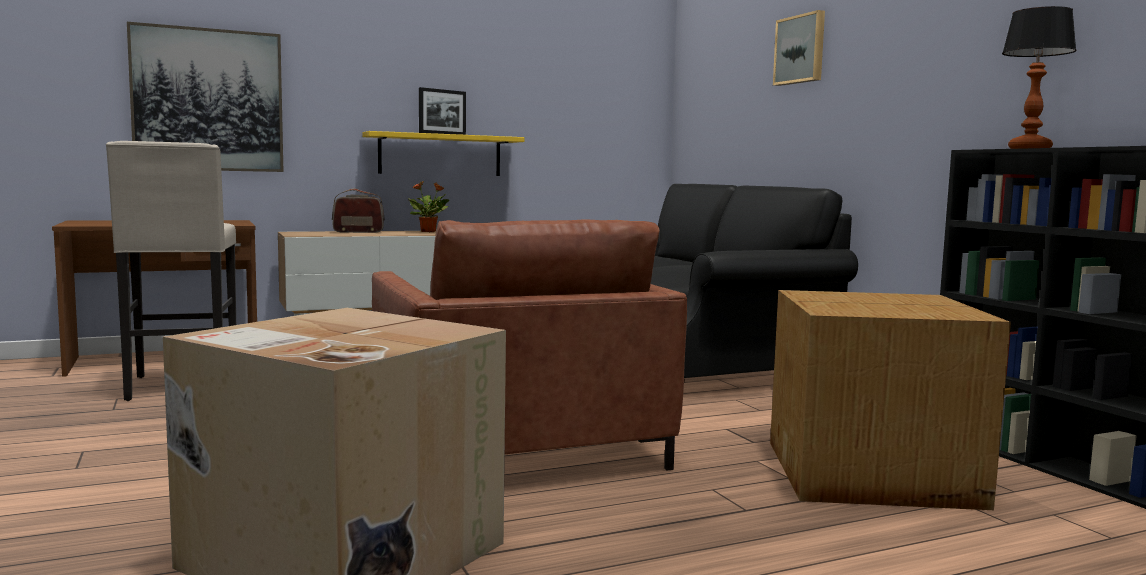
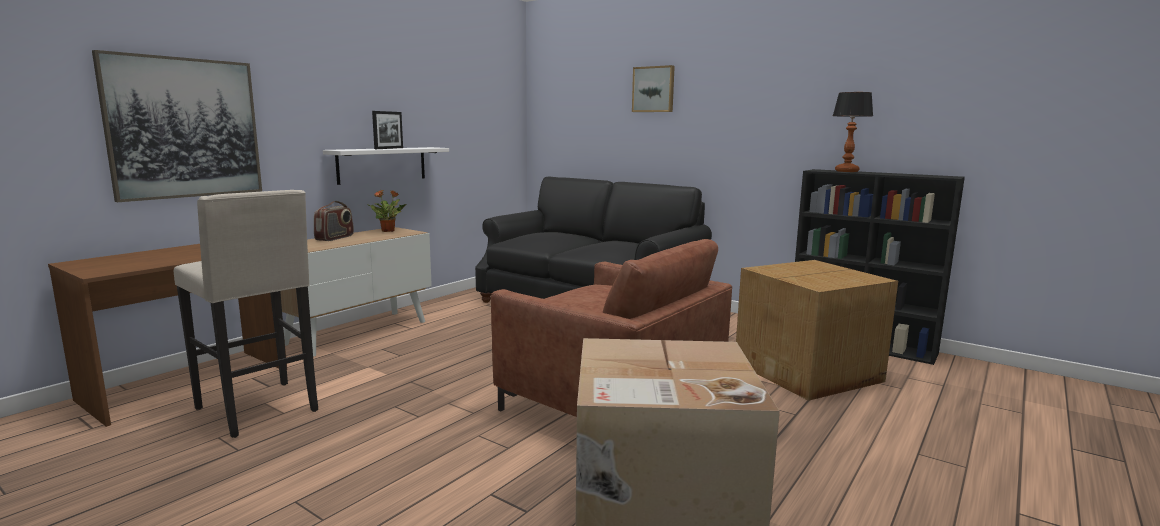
camera: 30 degrees left, 5 degrees up
(358, 232) = (335, 238): radio -> radio turned 150 degrees clockwise
(440, 155) = (382, 165): yellow shelf -> white shelf

